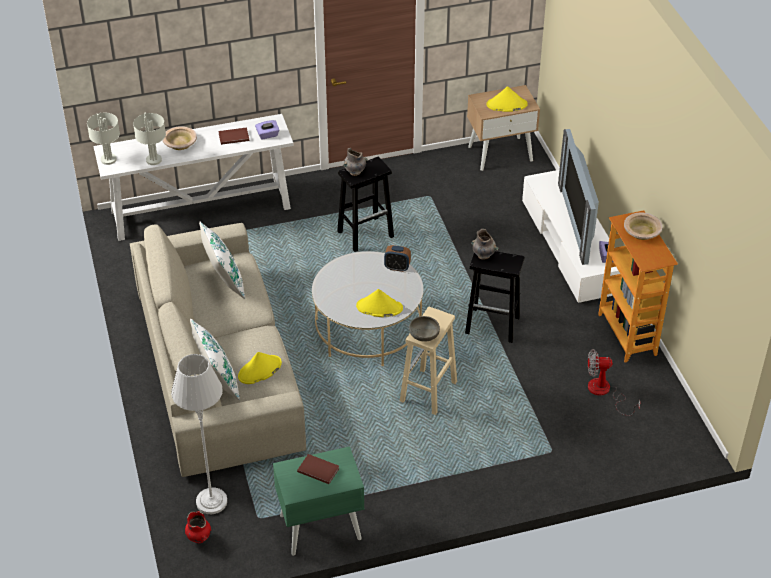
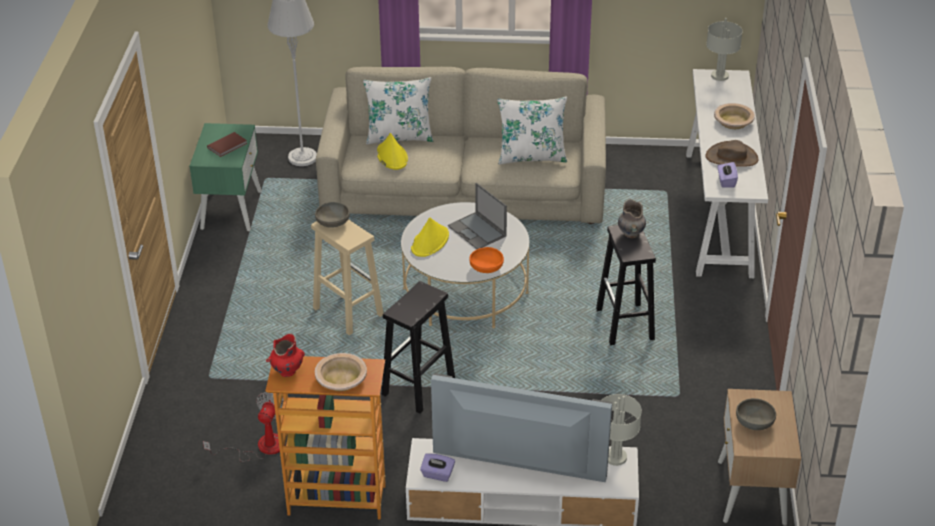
camera: 110 degrees right, 5 degrees down
(154, 160) = (708, 102): grey table lamp -> grey table lamp (616, 458)
(199, 538) = (268, 146): red vase -> red vase (287, 371)
(233, 137) = (731, 157): brown book -> brown hat
(352, 284) = (477, 231): none -> laptop
(397, 267) = (486, 268): alarm clock -> orange bowl
(484, 255) = (429, 295): grey vase -> none
(506, 105) = (754, 423): yellow hat -> grey bowl

